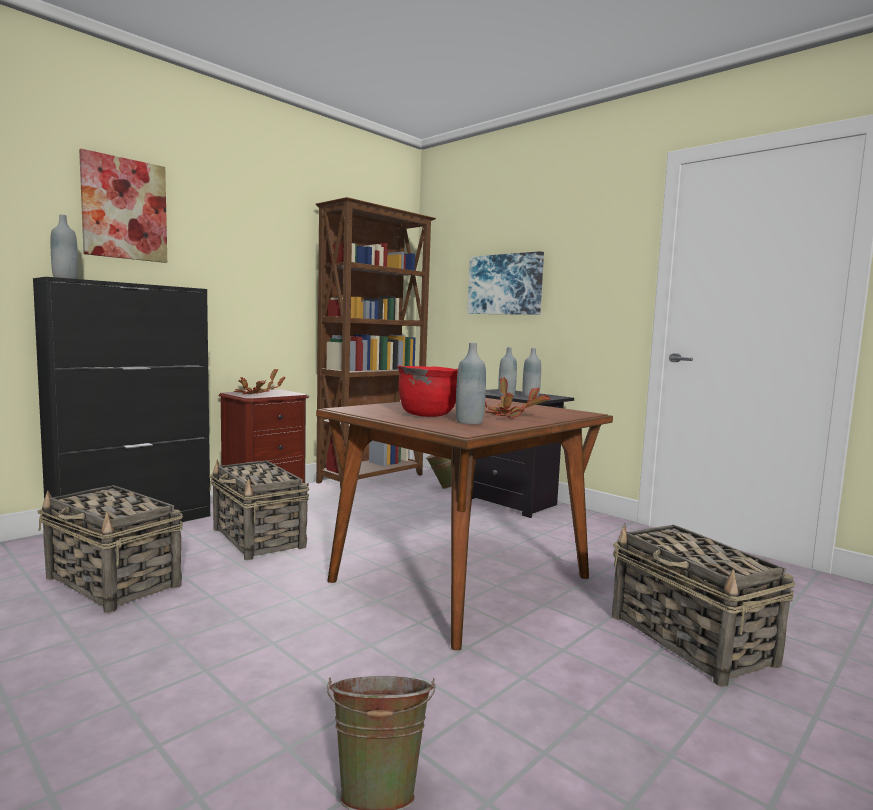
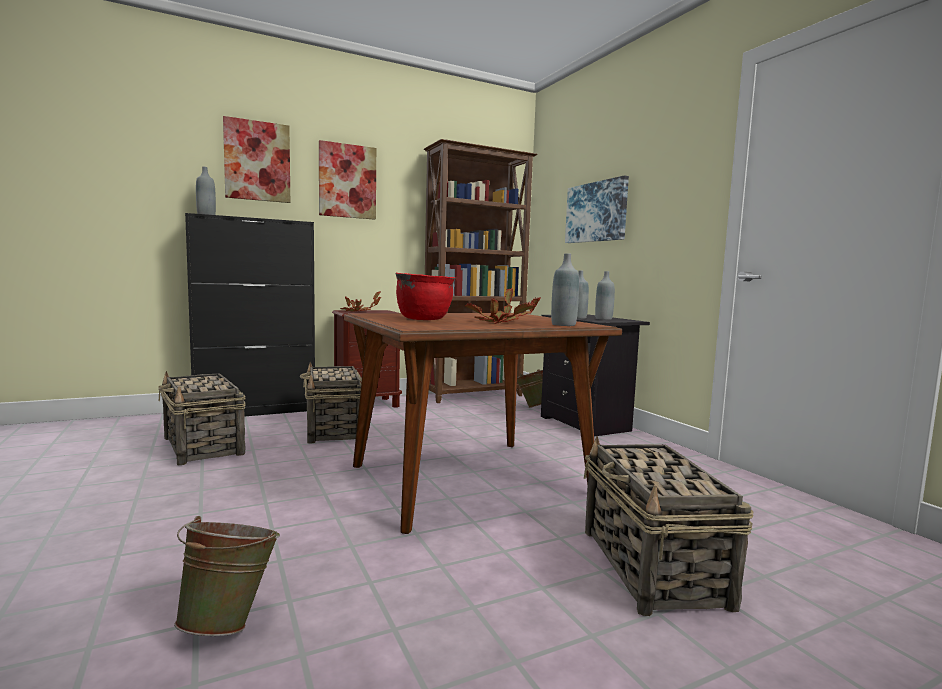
camera: 20 degrees right, 0 degrees up
(232, 238) = (347, 181): none -> picture
(469, 422) = (444, 324): grey bottle -> grey bottle (563, 325)

